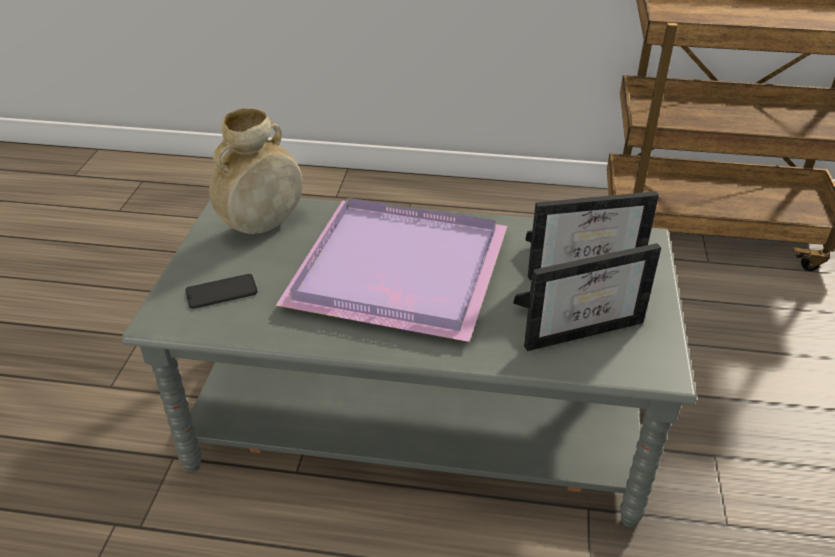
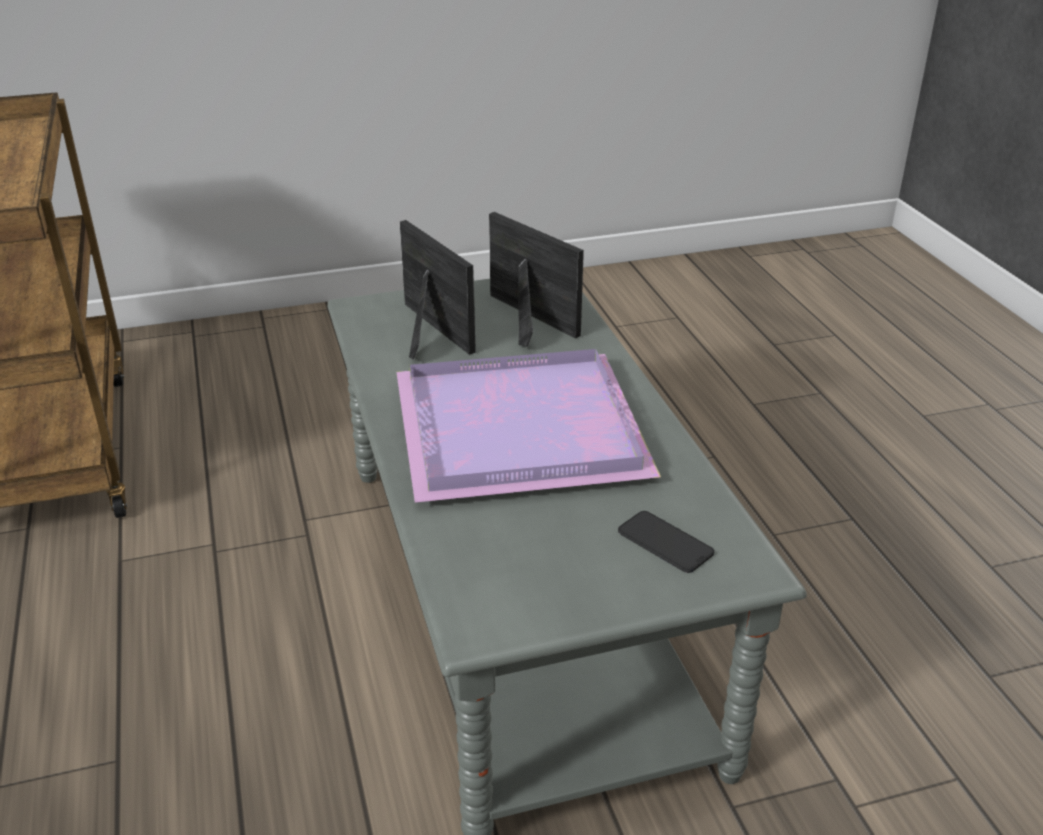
camera: 115 degrees left, 5 degrees down
(262, 226) = (508, 568): beige vase -> none

